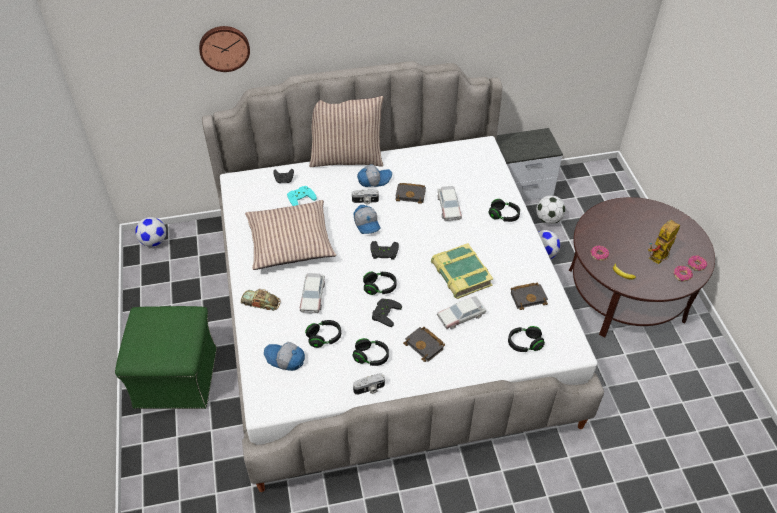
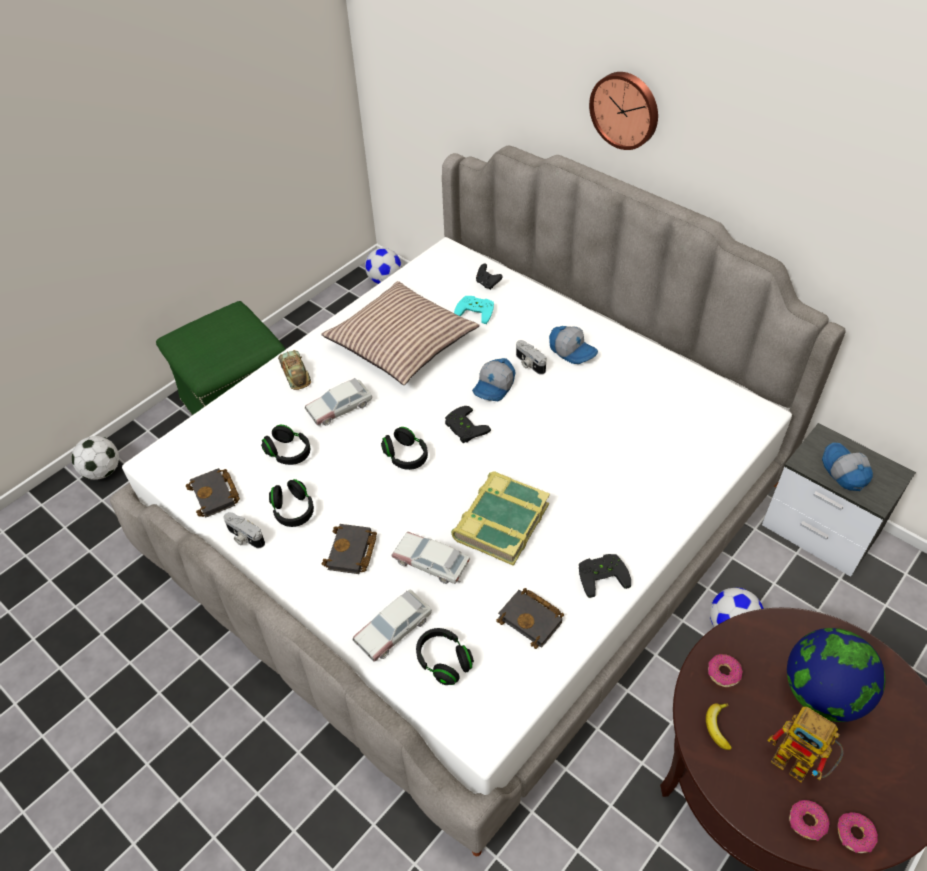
camera: 55 degrees right, 0 degrees up
(224, 47) = (497, 72): wall clock -> wall clock (625, 109)
(285, 359) = (232, 439): cap -> cap (843, 472)
(347, 158) = (580, 308): pillow -> none
(384, 313) = (370, 483): black game controller -> black game controller (601, 574)
(411, 194) = (586, 396): black book -> black book (216, 495)
(448, 207) = (605, 443): toy car -> toy car (394, 629)
(503, 216) = (653, 508): black headphones -> none
(548, 219) = (804, 596): football -> football (103, 471)
(632, 231) = (822, 694): none -> globe
(657, 260) = (800, 765): toy robot -> toy robot turned 150 degrees counterclockwise

